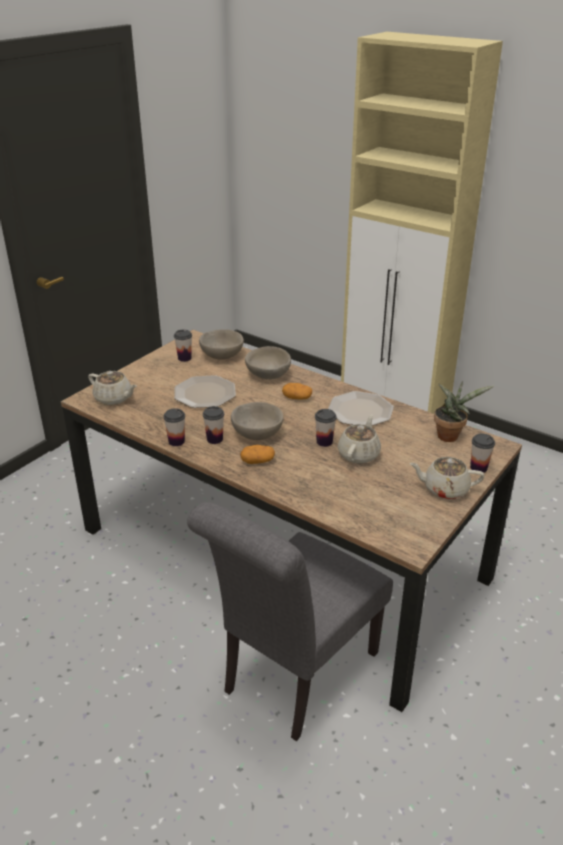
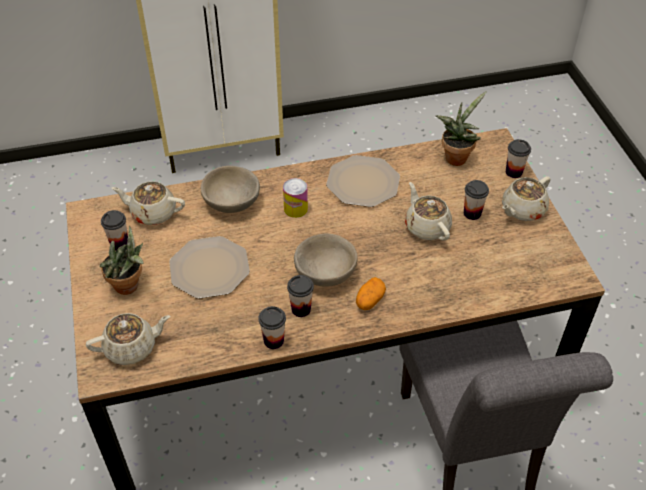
camera: 50 degrees left, 15 degrees up
(157, 376) = (130, 286): none -> potted plant
(222, 356) = (152, 213): beige bowl -> beige teapot
(297, 398) = (295, 209): potato -> can
(324, 442) = (386, 236): cup -> cup (472, 213)

